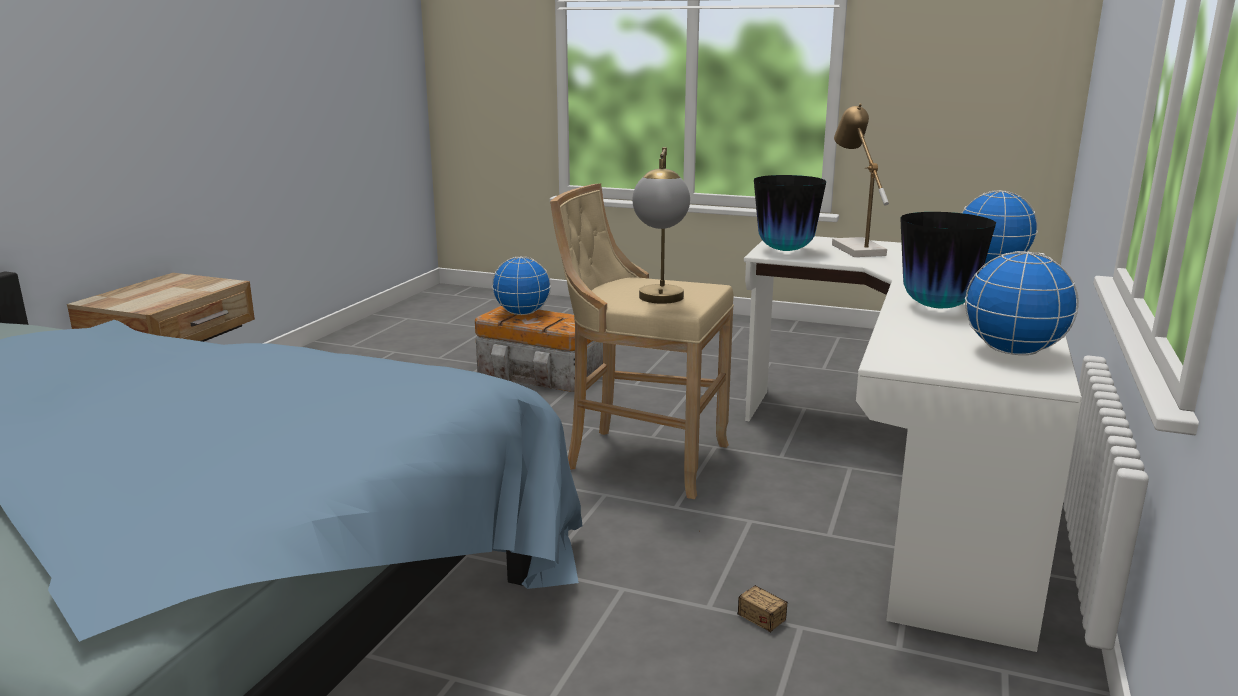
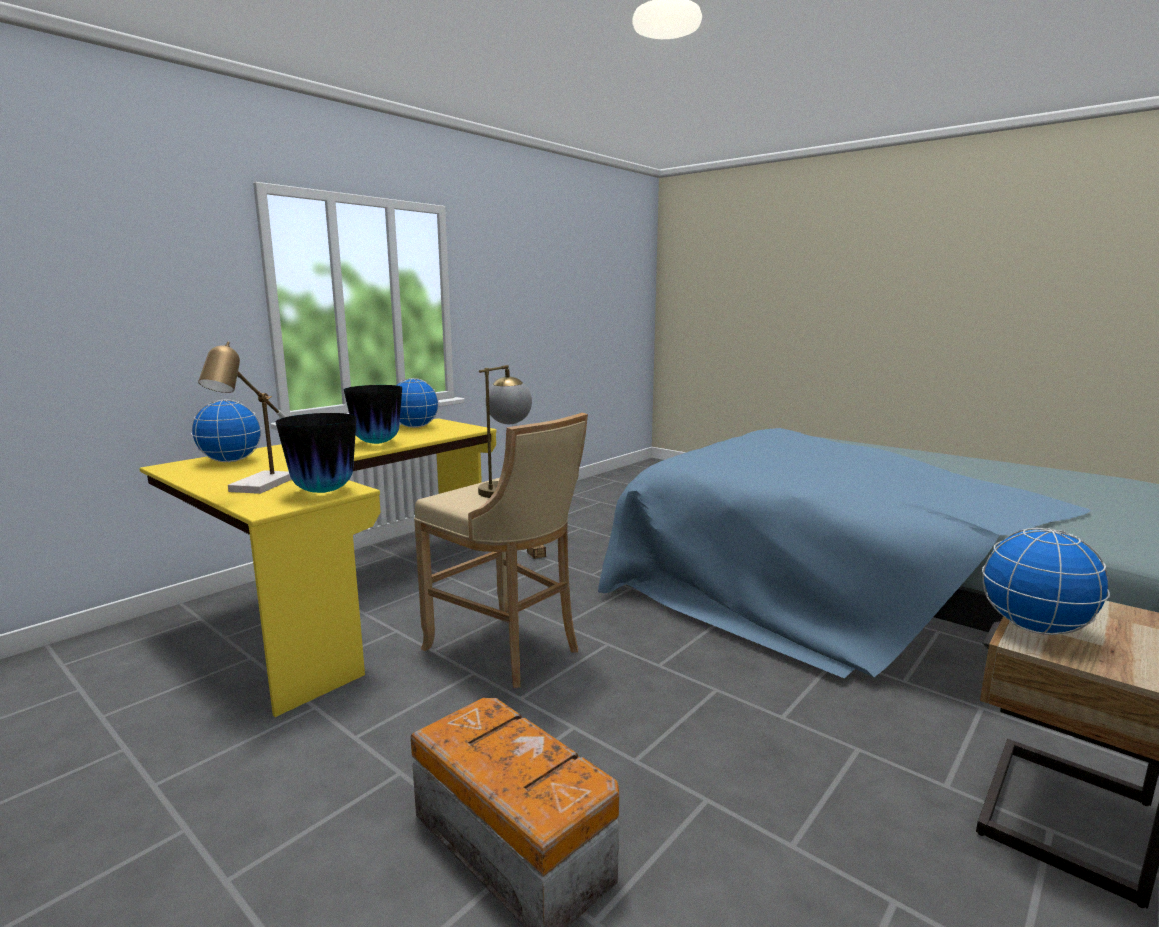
camera: 160 degrees left, 5 degrees down
(522, 314) = (528, 775): globe -> globe (1033, 628)
(906, 478) = (344, 599): white desk -> yellow desk

